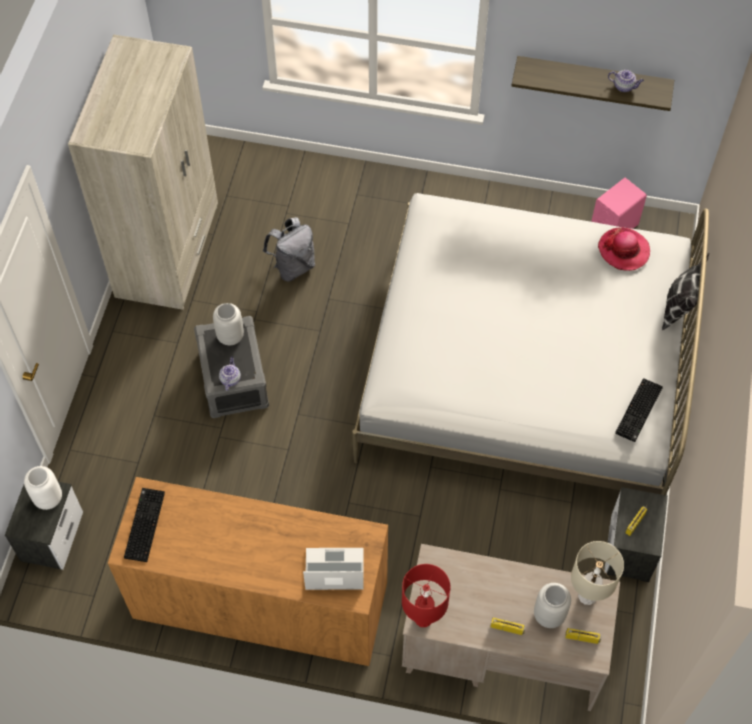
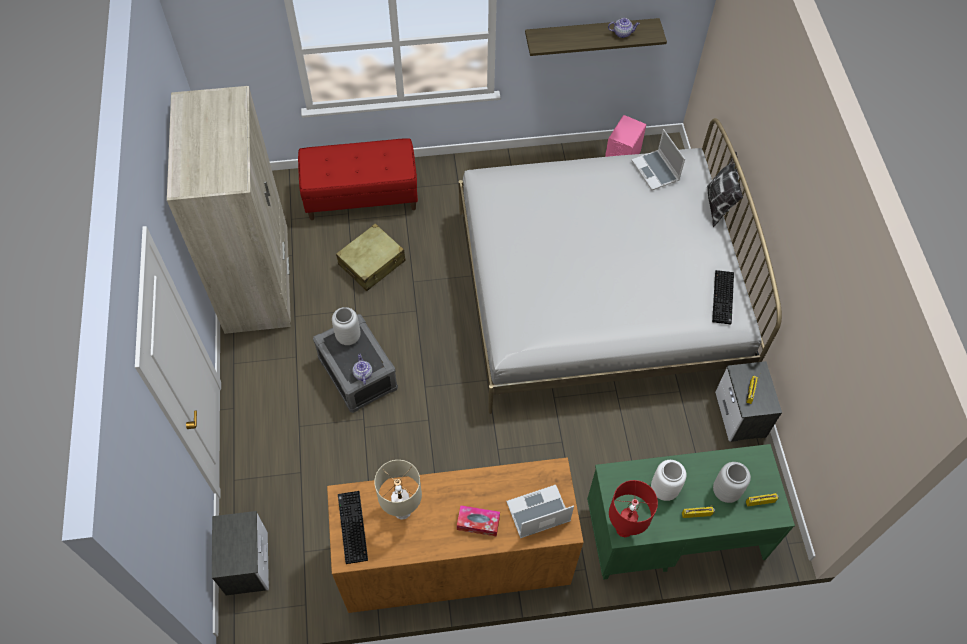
camera: 20 degrees left, 0 degrees up
(49, 498) = (241, 531): white vase -> white vase (665, 489)
(269, 561) = (478, 523): none -> tissue box
(293, 266) = (372, 263): grey backpack -> beige suitcase
(309, 191) = (361, 196): none -> red bench
(501, 649) = (673, 532): beige desk -> green desk
(587, 596) = (749, 464): beige table lamp -> beige table lamp (402, 511)
(623, 250) = (656, 171): hat -> laptop

